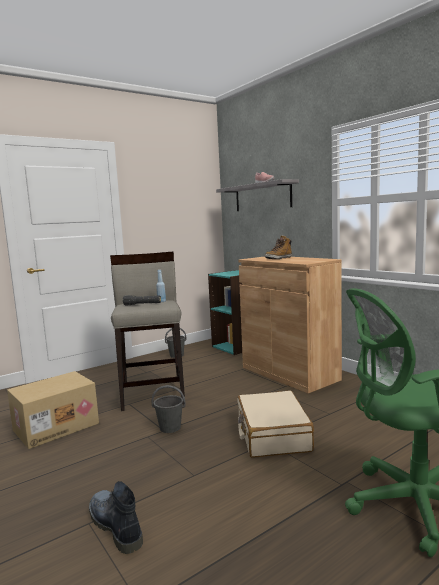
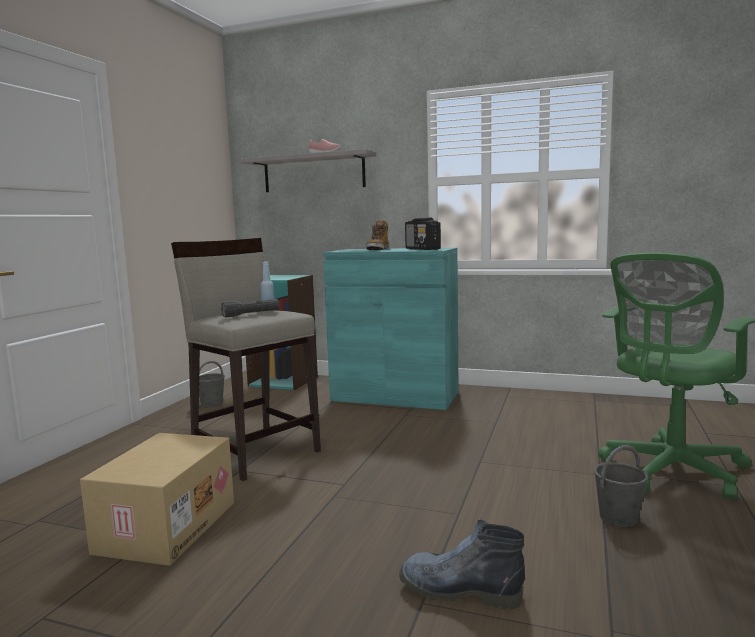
camera: 35 degrees left, 0 degrees up
(170, 428) = (348, 479): grey bucket -> grey bucket (619, 517)
(272, 434) = (473, 454): beige suitcase -> none
(289, 373) = (395, 396): brown cabinet -> turquoise cabinet
(304, 260) = (422, 249): none -> radio

